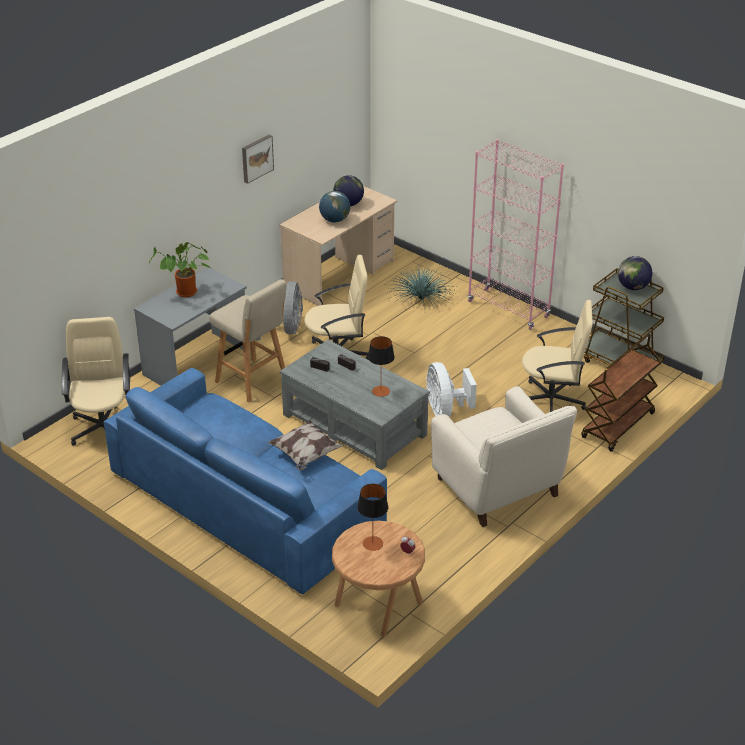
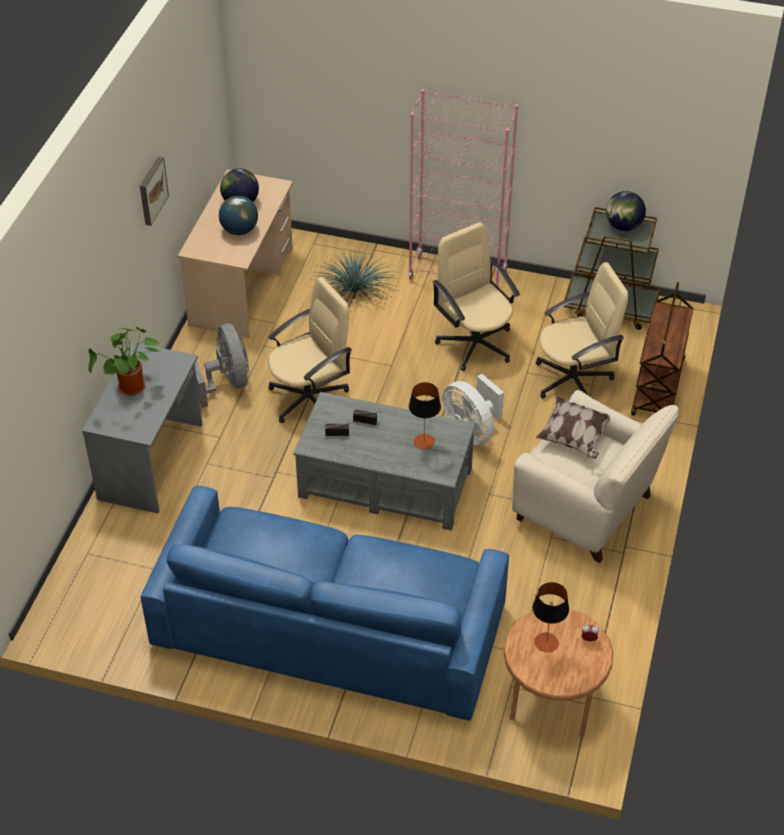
camera: 25 degrees left, 10 degrees up
(104, 428) = (99, 589): beige office chair -> beige office chair (475, 343)
(253, 381) = (235, 464): beige stool -> none
(305, 455) = (392, 553): pillow -> pillow (574, 437)

